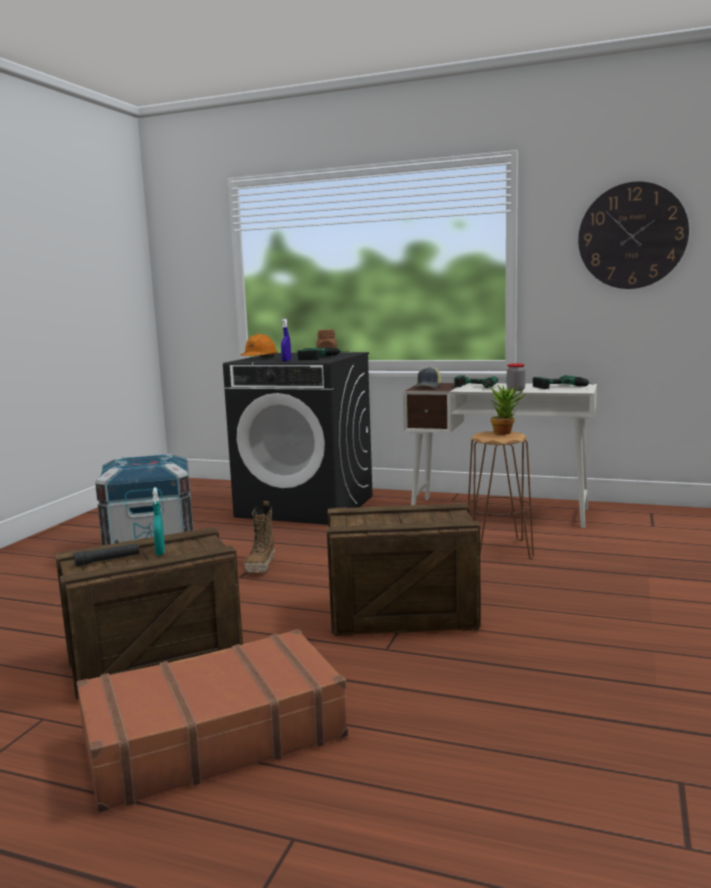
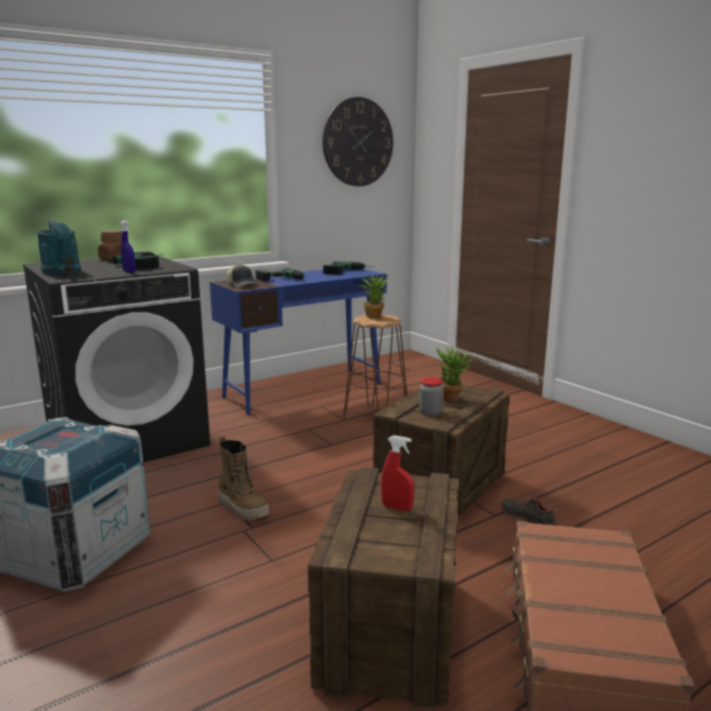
camera: 55 degrees left, 5 degrees up
(108, 560) = (386, 539): black flashlight -> none
(160, 552) = (397, 508): turquoise spray bottle -> red spray bottle
(259, 358) = (62, 272): orange hard hat -> turquoise watering can
(403, 665) = (528, 518): none -> black shoe
(419, 518) = (453, 399): none -> potted plant
(500, 512) = (304, 390): white desk -> blue desk
(515, 390) = (327, 278): jar -> jar (430, 412)

